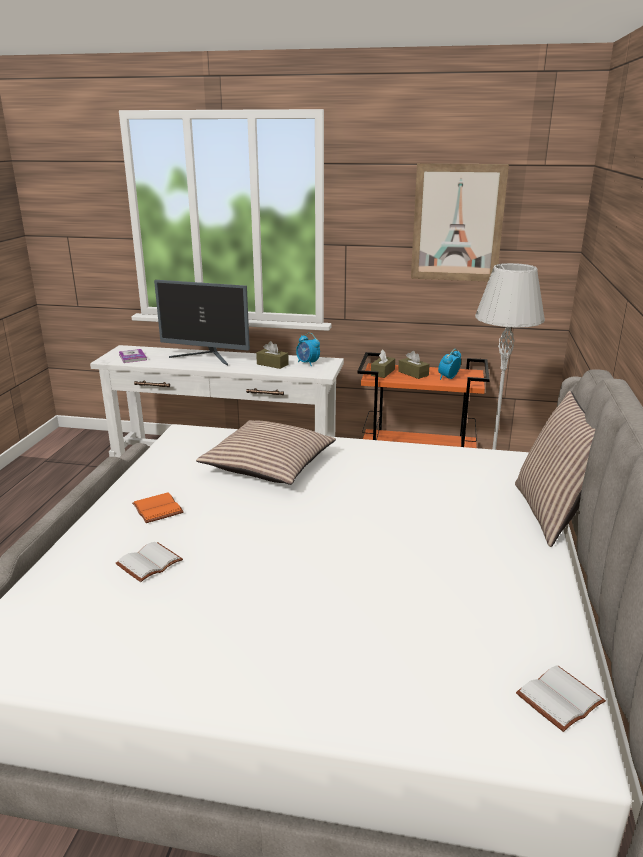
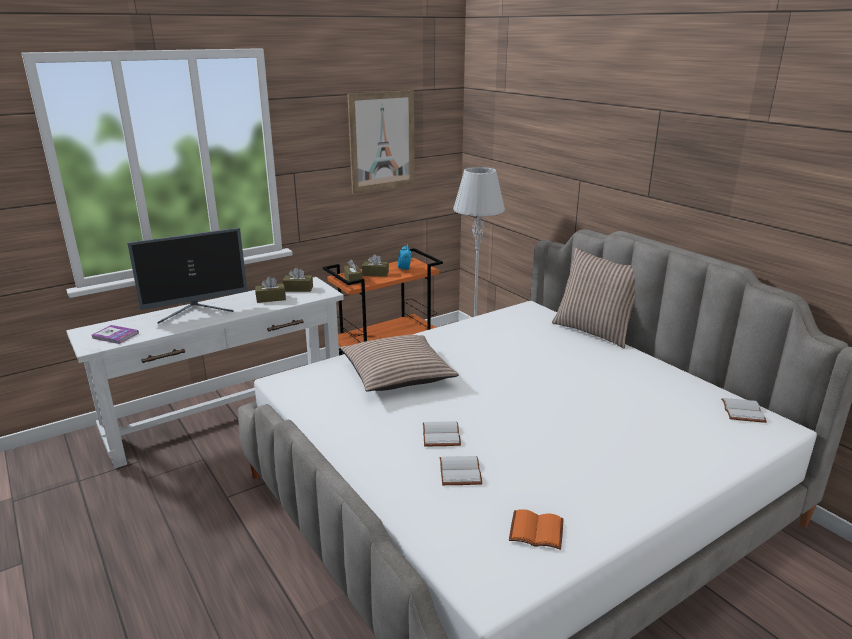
camera: 45 degrees left, 0 degrees up
(159, 509) = (389, 439): orange book -> orange book (537, 530)
(198, 528) = (442, 435): none -> white book
(307, 363) = (298, 289): alarm clock -> brown tissue box

